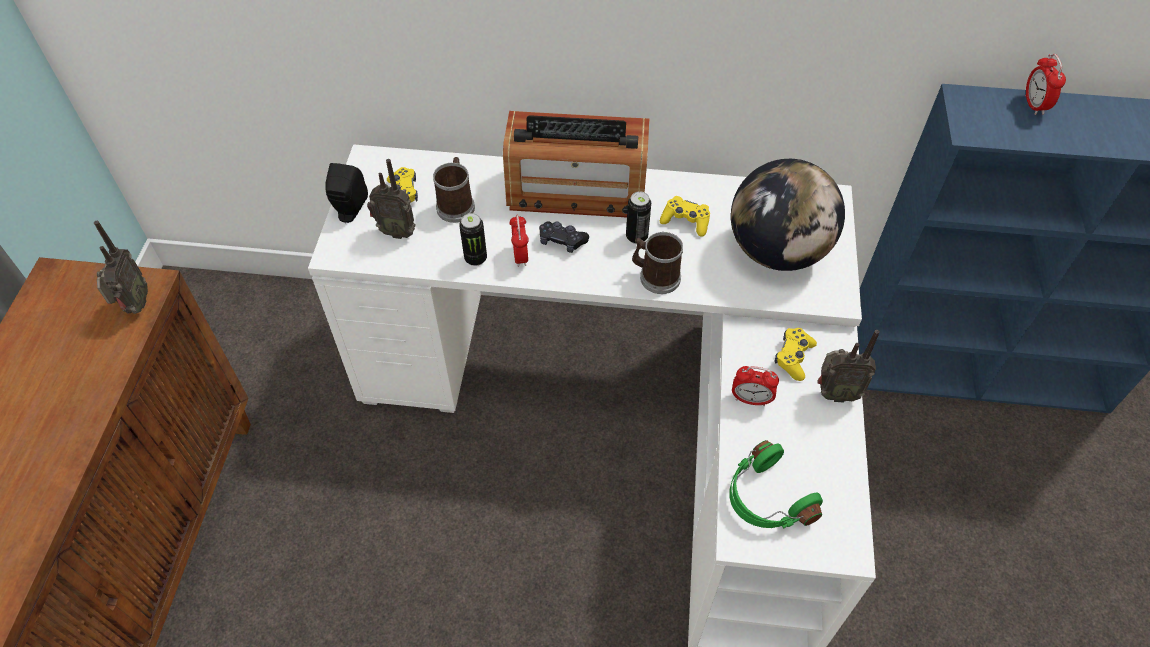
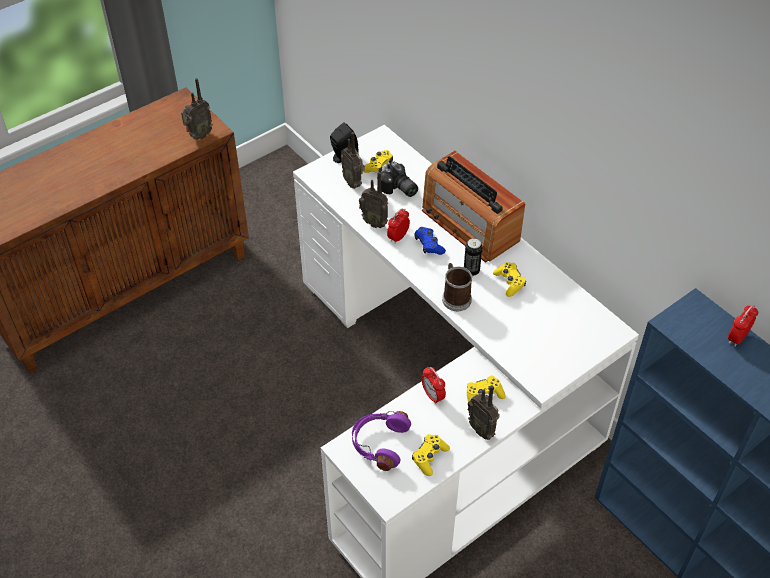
camera: 45 degrees right, 5 degrees down
(456, 204) = (398, 189): mug -> camera
(475, 258) = (375, 222): can -> radio
(562, 241) = (429, 245): black game controller -> blue game controller
(766, 498) = (379, 443): green headphones -> purple headphones
(777, 251) = (541, 334): globe -> none
(828, 467) = (429, 457): none -> yellow game controller

